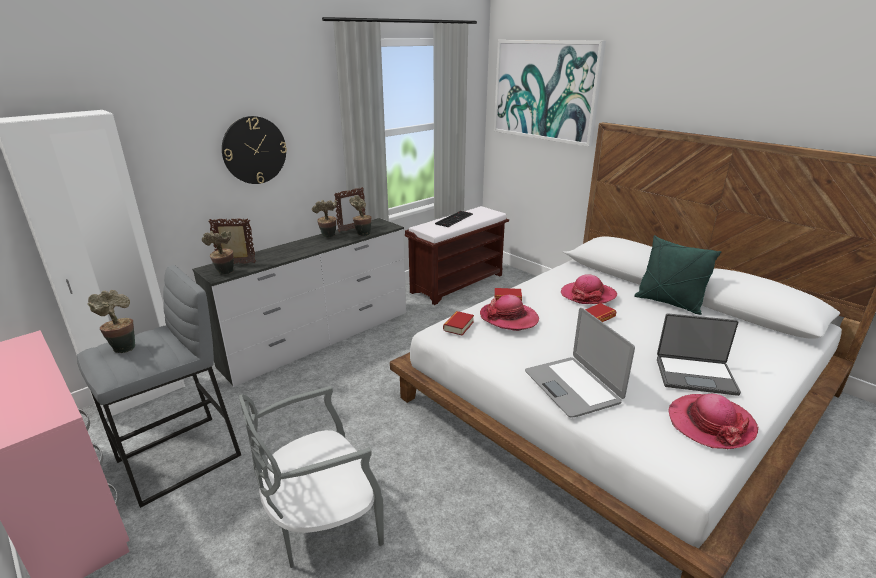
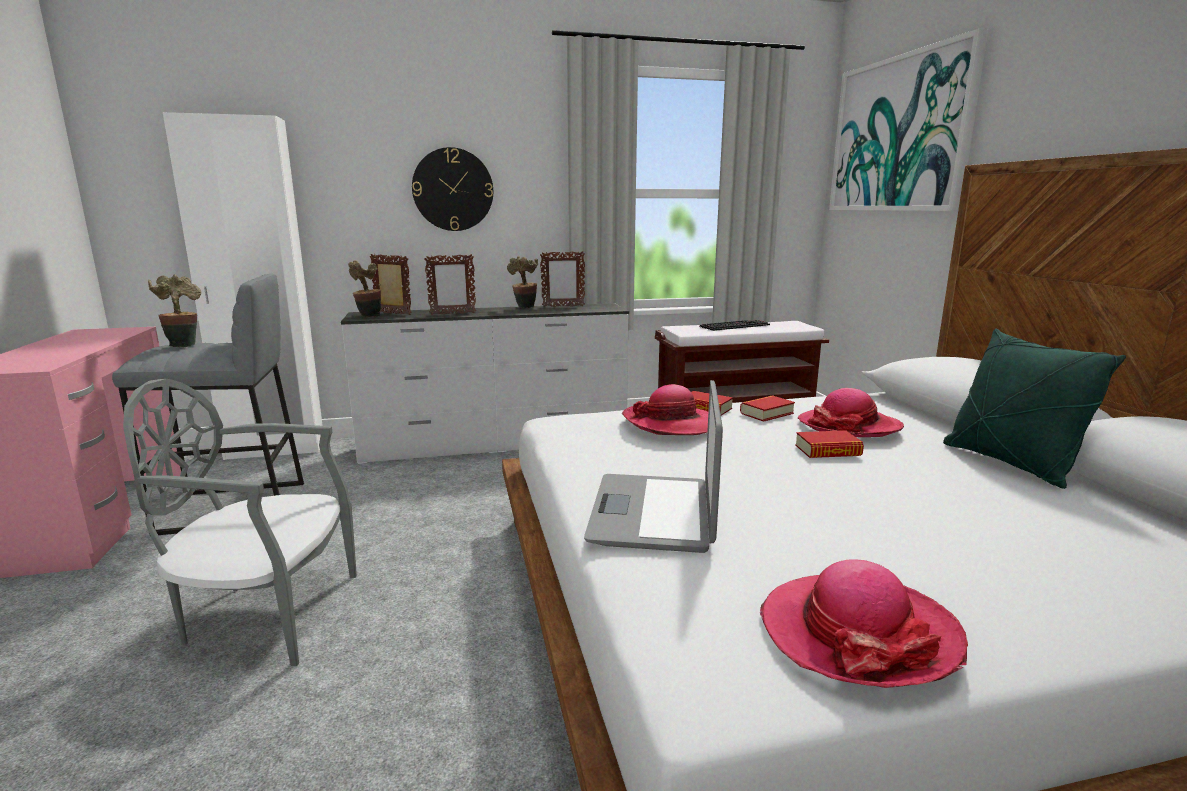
camera: 30 degrees right, 10 degrees down
(286, 255) = (452, 314): none -> picture frame
(362, 234) = (566, 310): potted plant -> none
(458, 326) = (586, 418): book -> book (766, 413)
(695, 375) = (926, 559): laptop -> none

